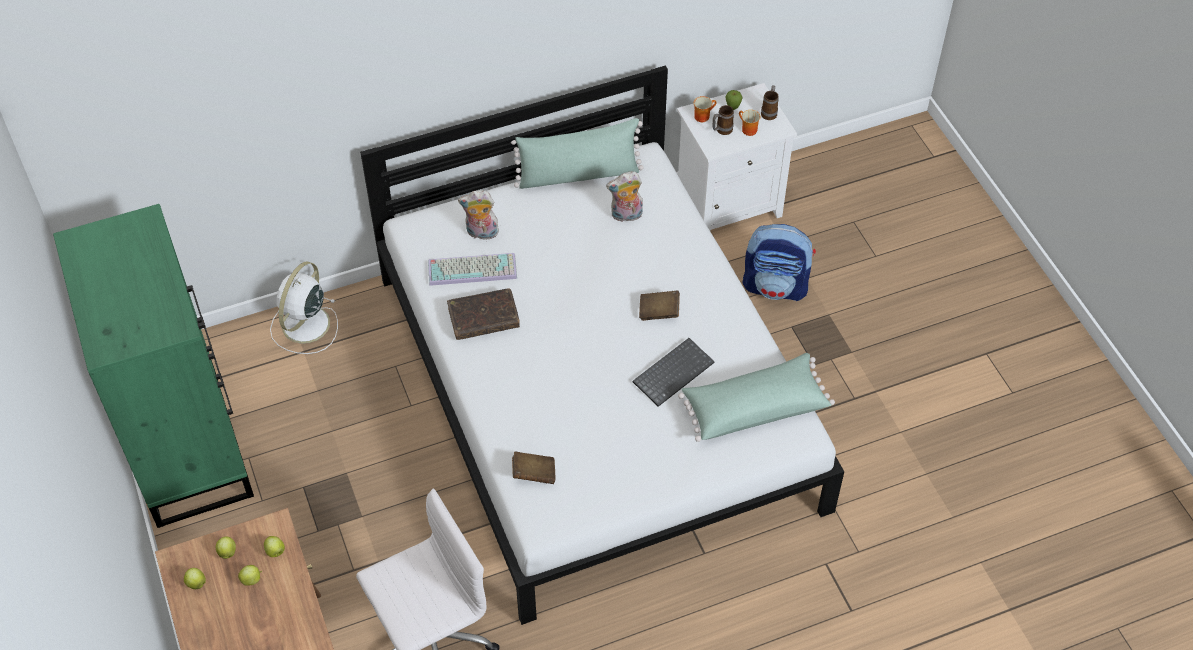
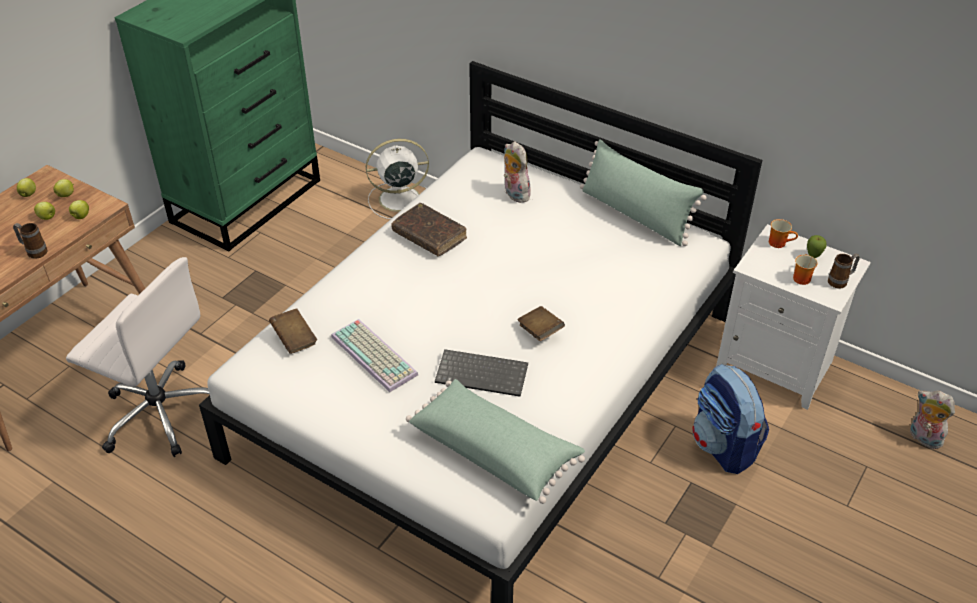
camera: 55 degrees right, 10 degrees down
(473, 268) = (475, 207): keyboard -> keyboard (376, 355)
(626, 216) = (622, 260): plush toy -> plush toy (923, 438)
(721, 131) = (777, 262): mug -> mug (34, 251)

